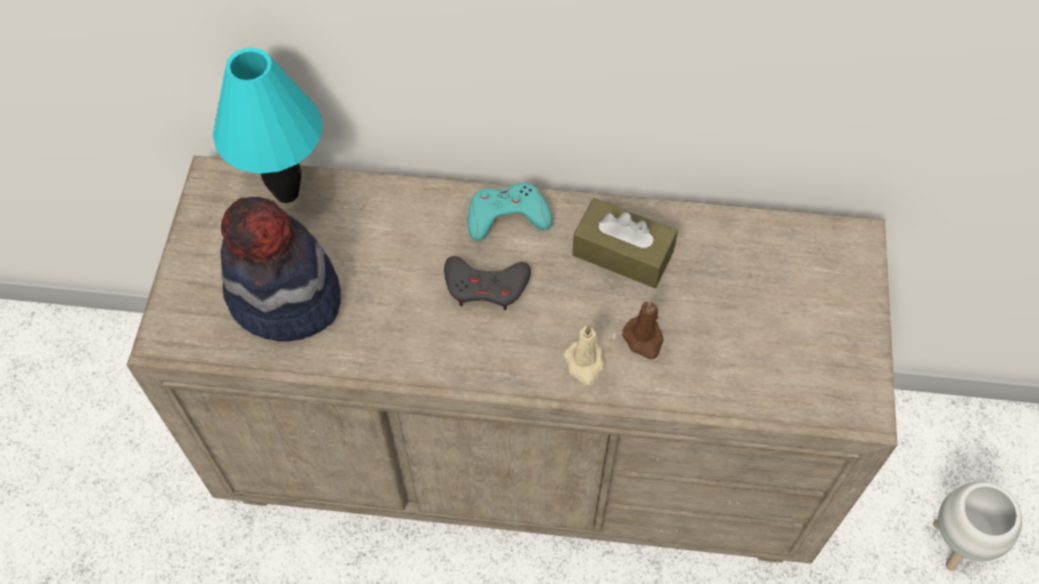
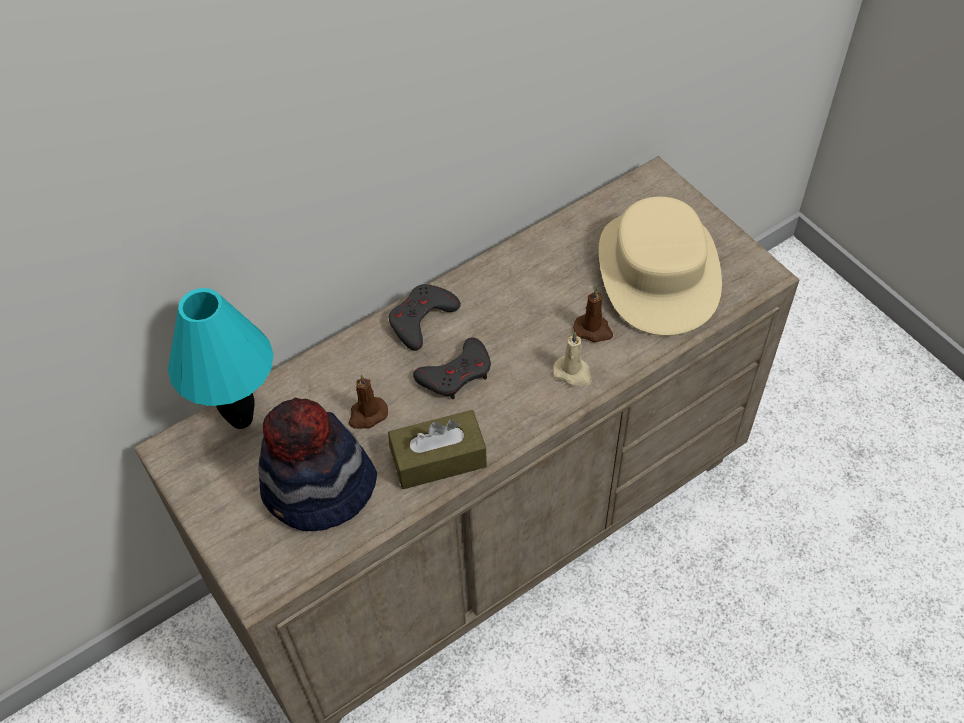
camera: 40 degrees left, 5 degrees down
(381, 265) = (367, 415): none -> brown candle
(507, 216) = (421, 319): turquoise game controller -> grey game controller
(622, 253) = (524, 288): brown tissue box -> brown tissue box (438, 459)
(762, 330) = (657, 271): none -> beige hat
(955, 545) = (806, 368): white planter -> none

